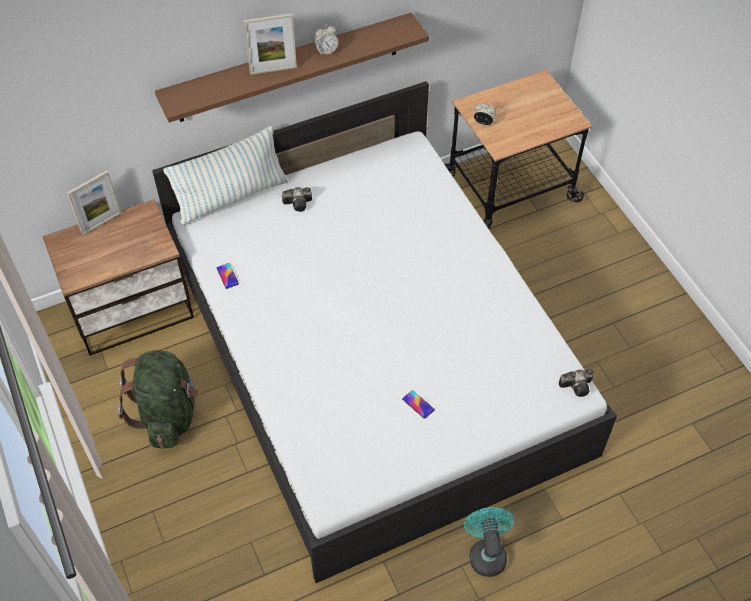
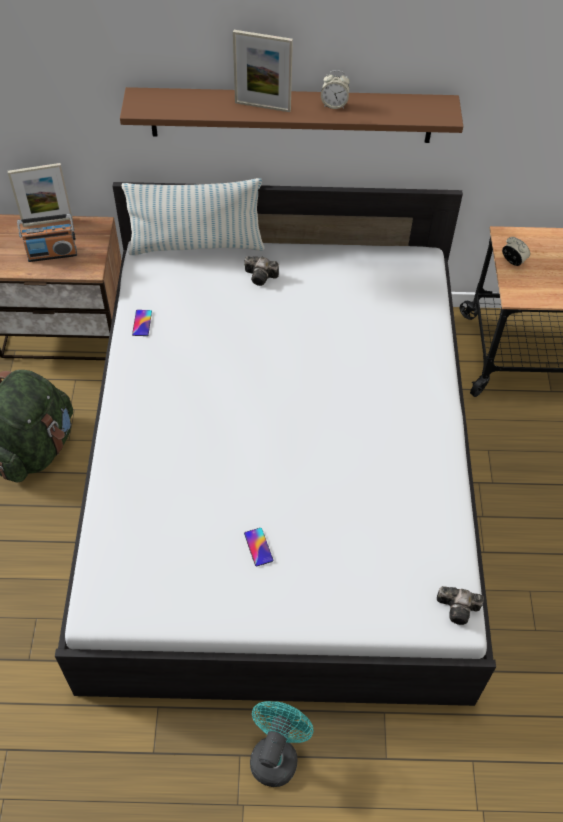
camera: 25 degrees right, 0 degrees up
(123, 248) = (52, 254): none -> radio

